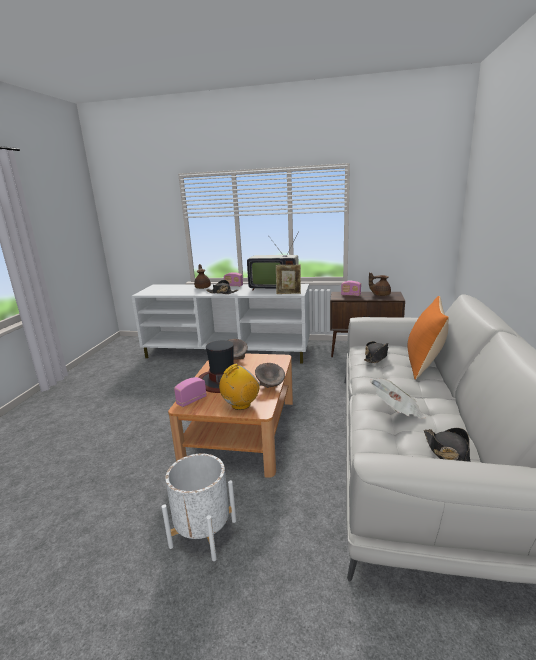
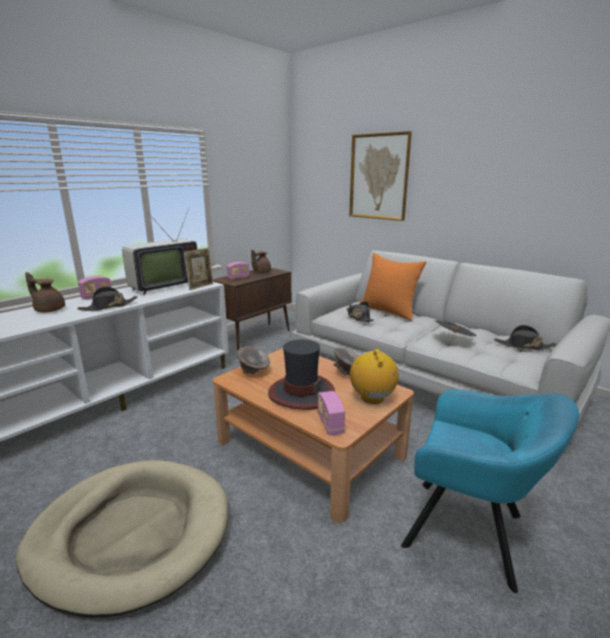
camera: 60 degrees left, 0 degrees up
(133, 409) = (131, 534): none -> beige dog bed
(203, 533) = (469, 532): white planter -> turquoise armchair
(505, 205) = (379, 177): none -> picture

